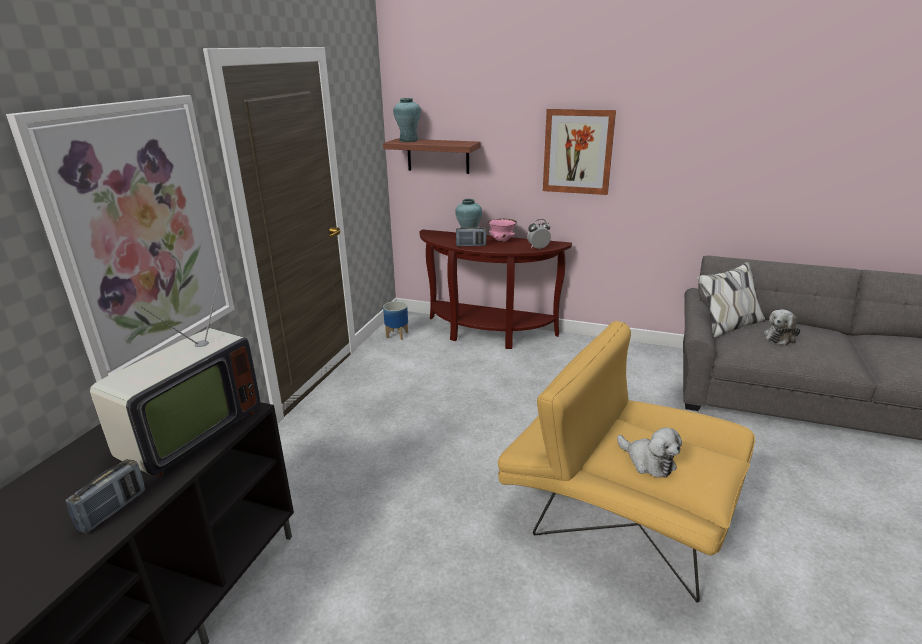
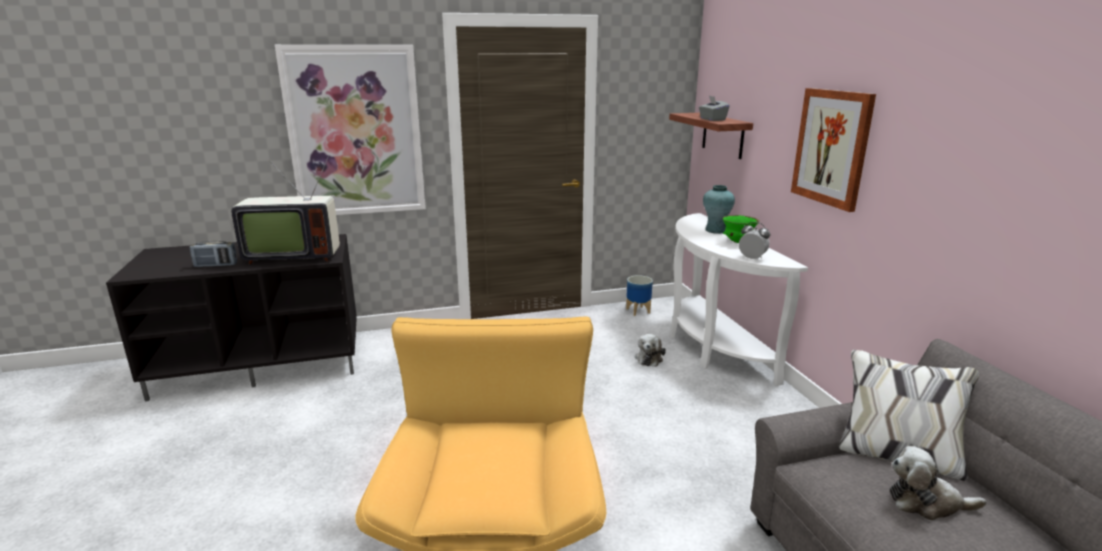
camera: 55 degrees right, 5 degrees down
(408, 140) = (697, 114): turquoise vase -> none
(445, 143) = (712, 119): none -> grey tissue box
(471, 245) = (698, 235): radio -> none
(487, 333) = (712, 347): brown console table -> white console table
(502, 241) = (738, 242): pink bowl -> green bowl
(648, 461) = (469, 451): plush toy -> plush toy (649, 358)

